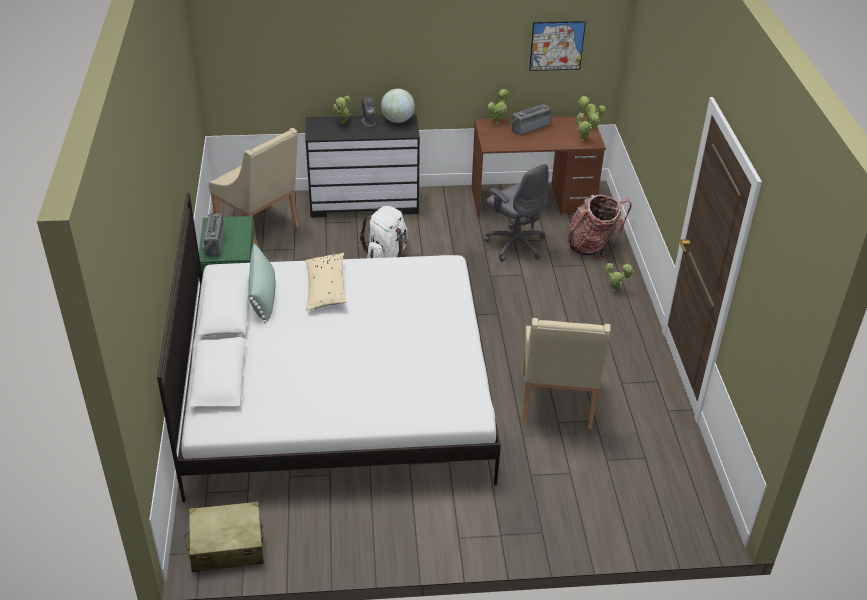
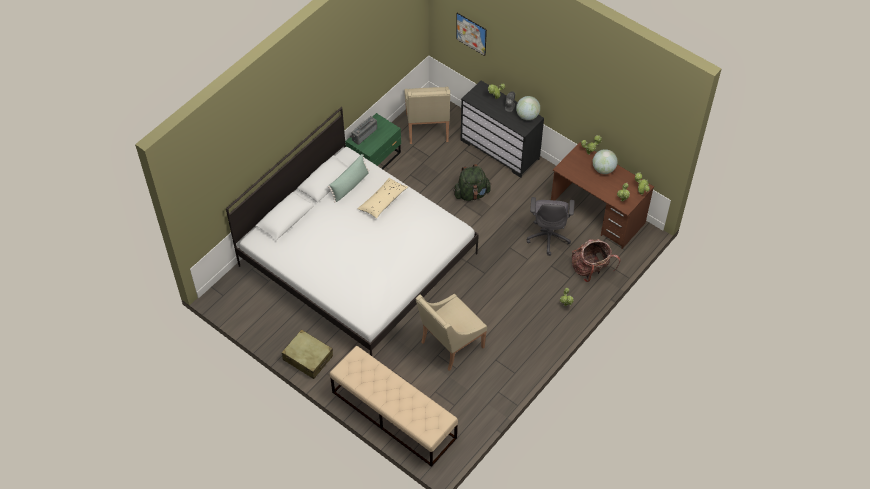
camera: 45 degrees right, 15 degrees up
(226, 545) = (235, 300): beige suitcase -> beige suitcase (308, 358)
(386, 254) = (471, 194): white backpack -> green backpack
(529, 127) = (603, 169): radio -> globe
(557, 46) = (635, 131): picture -> picture (471, 34)
(597, 520) = (393, 415): none -> beige bench

